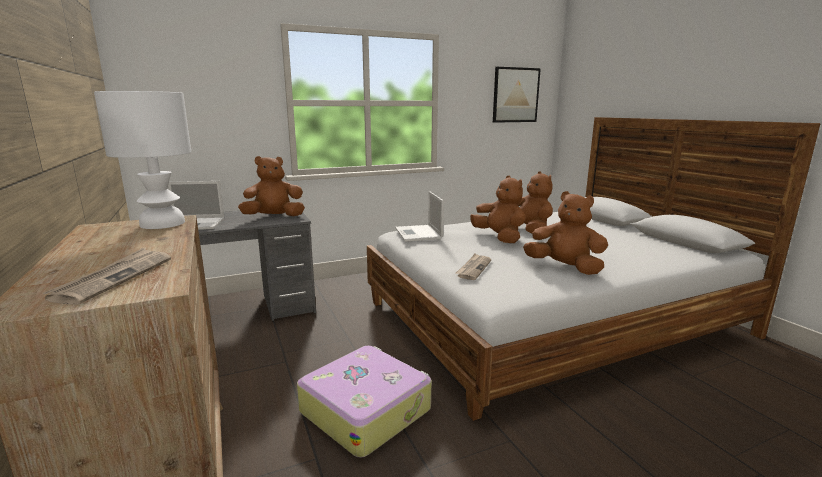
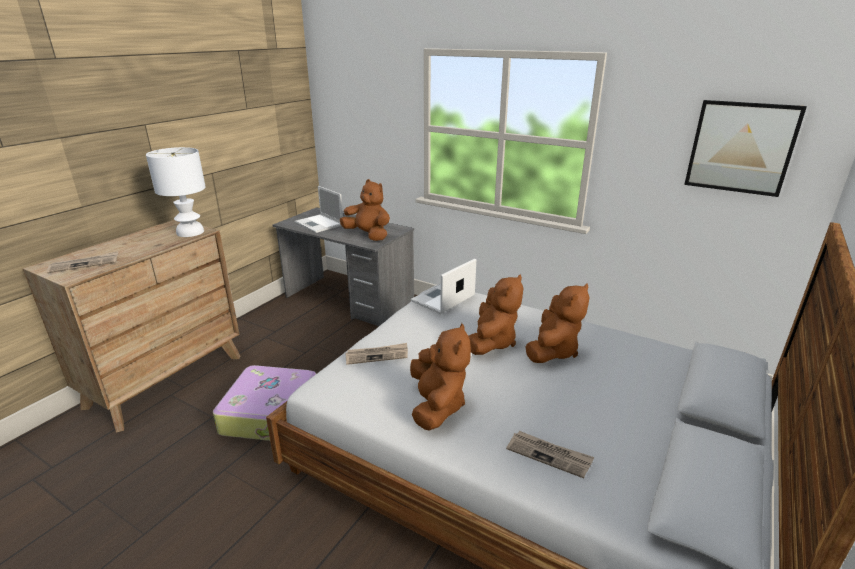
camera: 55 degrees right, 10 degrees up
(639, 256) = (549, 455): none -> newspaper

